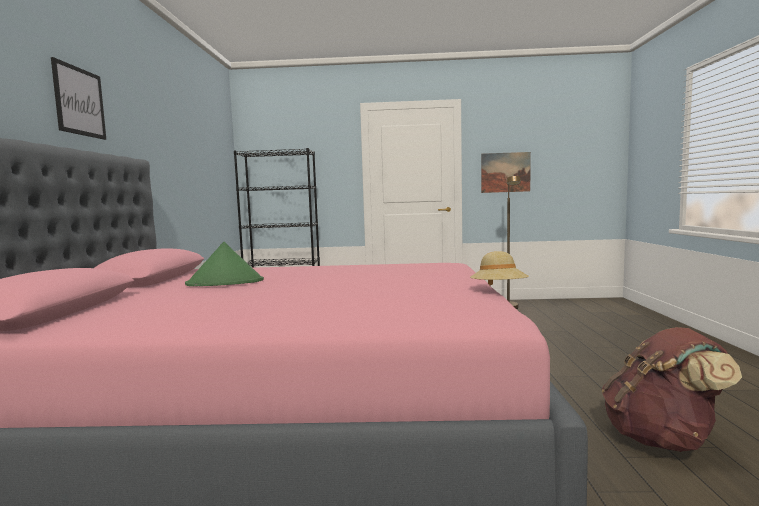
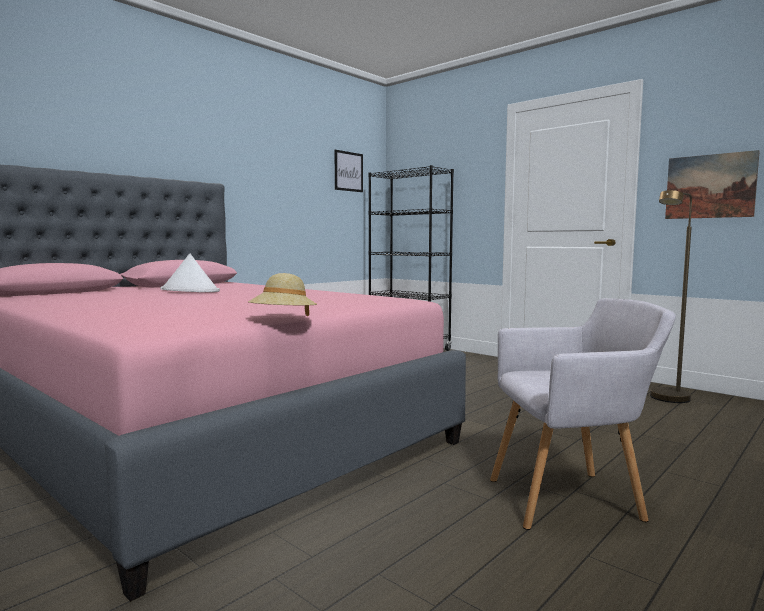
camera: 40 degrees right, 0 degrees up
(79, 101) = (154, 138): picture -> picture (348, 171)
(225, 283) = (190, 291): green hat -> white hat
(592, 376) = (571, 498): none -> grey armchair
(662, 439) = (469, 585): brown backpack -> none

